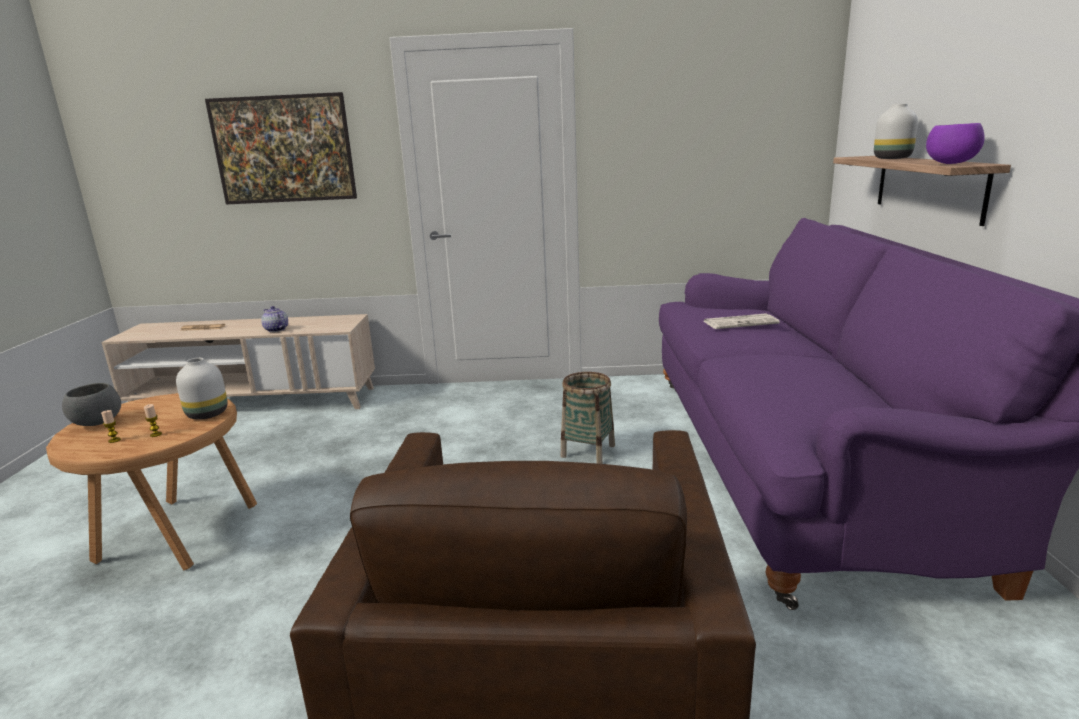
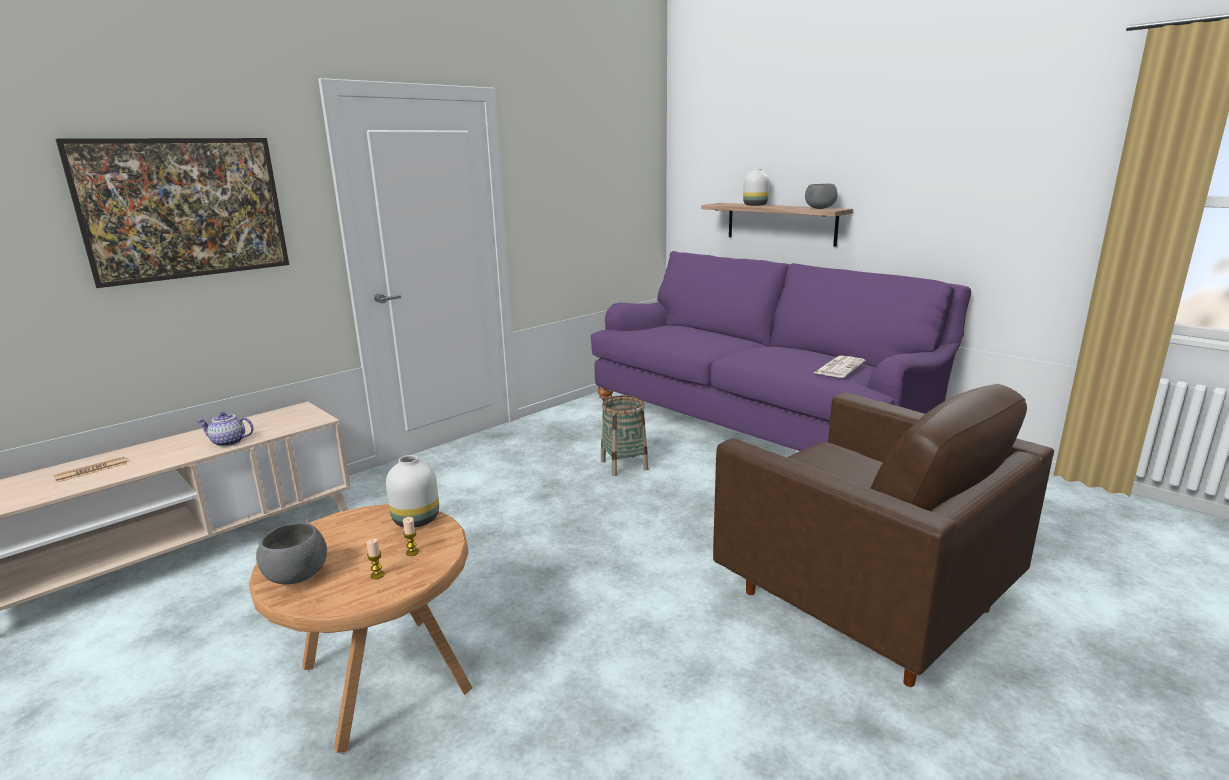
camera: 45 degrees left, 0 degrees up
(741, 322) = (693, 333): newspaper -> newspaper (839, 367)
(951, 163) = (820, 208): purple bowl -> grey bowl

